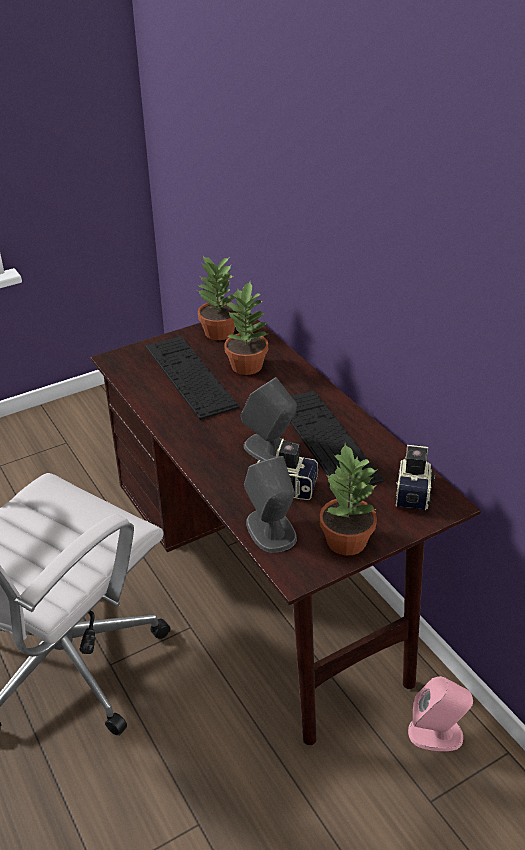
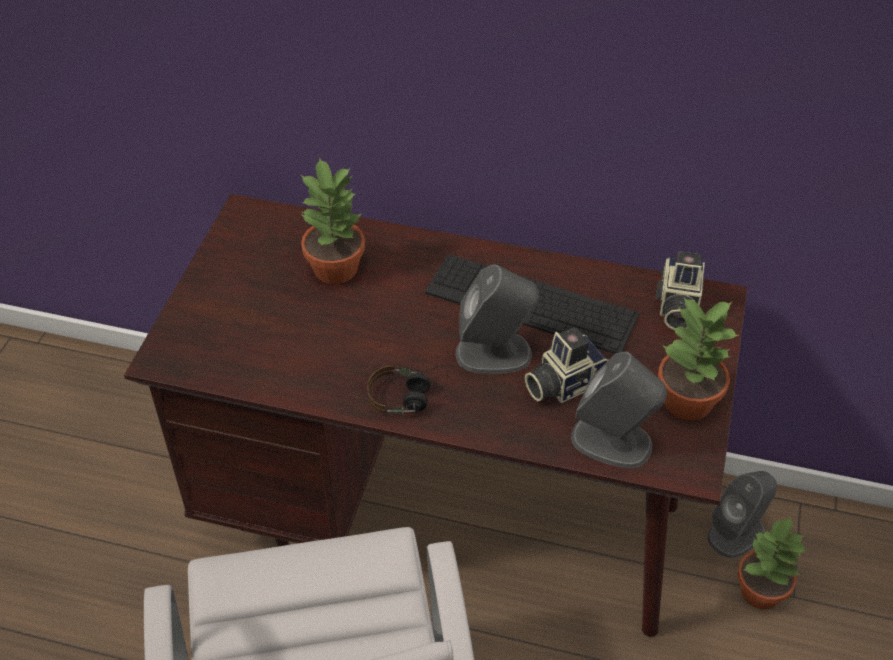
camera: 45 degrees left, 10 degrees up
(190, 376) = (288, 322): keyboard -> none
(201, 443) = (415, 396): none -> headphones
(218, 332) = (243, 244): potted plant -> potted plant (759, 592)
(414, 492) = (676, 307): camera -> camera turned 135 degrees counterclockwise
(436, 734) = (736, 533): pink speaker -> grey speaker

